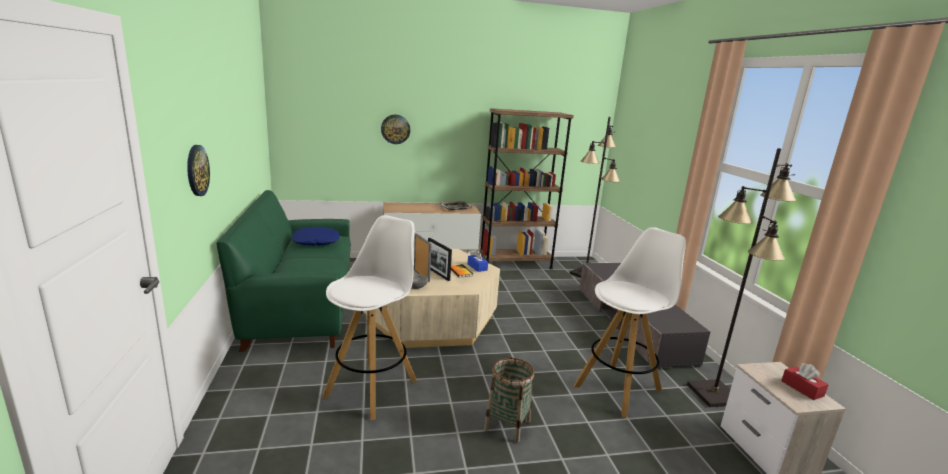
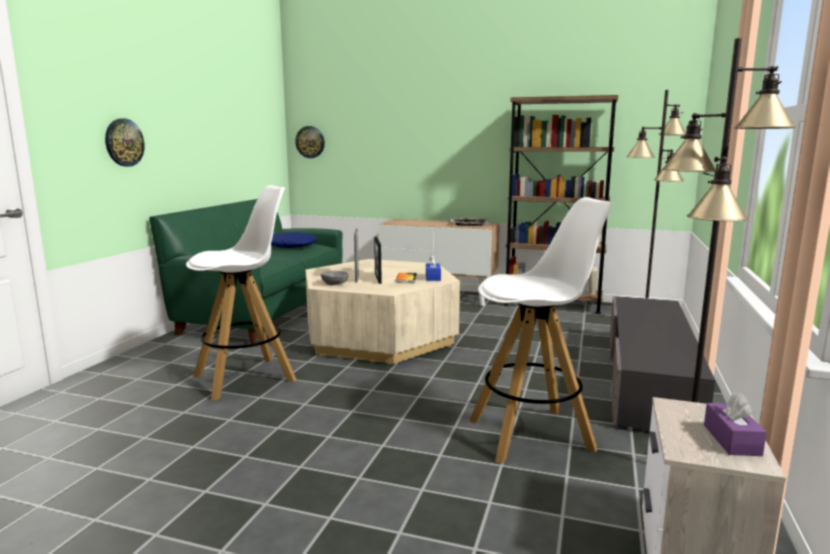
camera: 30 degrees right, 5 degrees down
(395, 129) = (407, 133): wall clock -> wall clock (310, 142)
(507, 425) = (338, 434): basket -> none
(802, 388) = (731, 440): red tissue box -> purple tissue box

